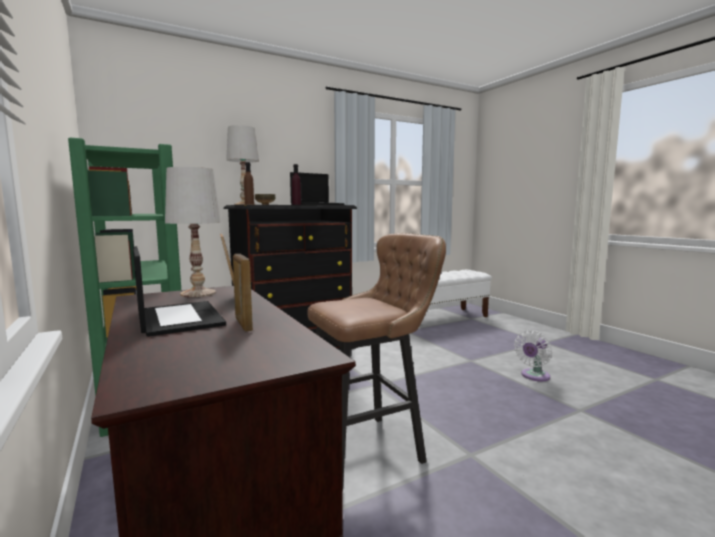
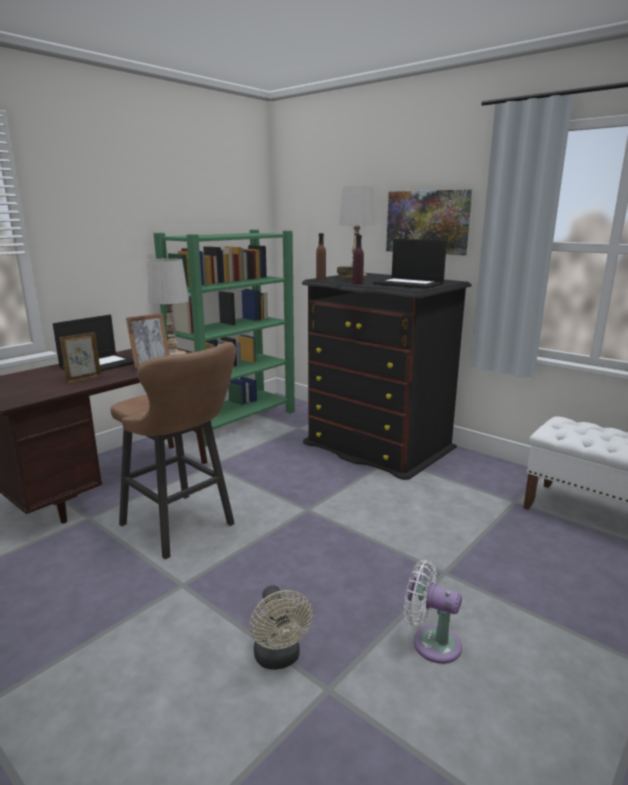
camera: 70 degrees right, 10 degrees up
(284, 163) = (427, 222): none -> picture
(557, 421) = (279, 658): none -> beige fan

